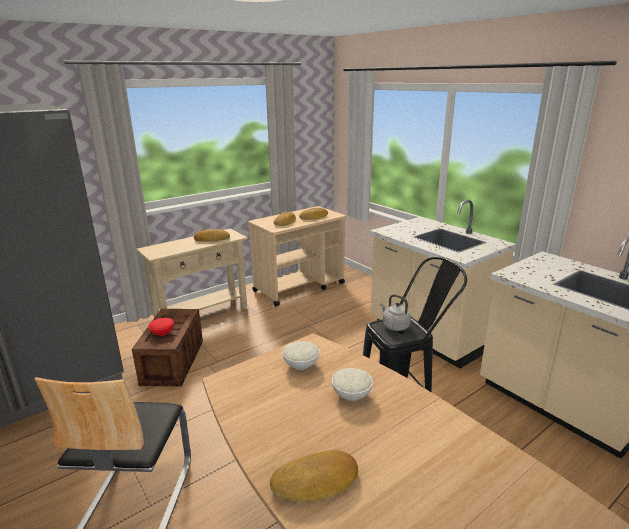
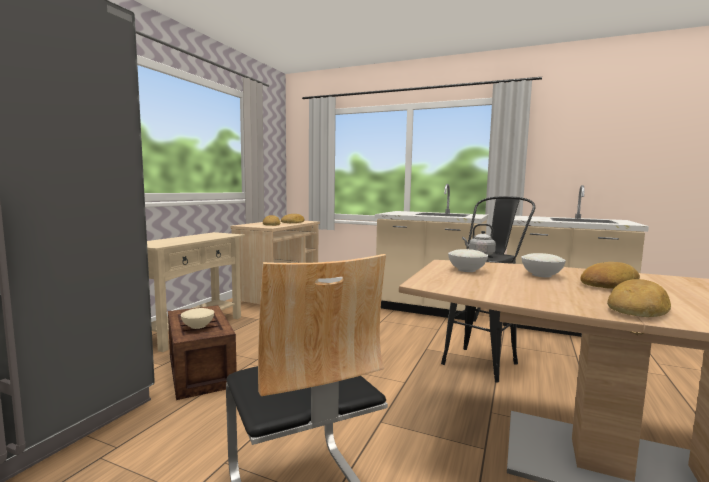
camera: 30 degrees left, 15 degrees down
(162, 332) = (198, 326): red bowl -> beige bowl
(212, 239) = (207, 236): bread -> bread (607, 283)

